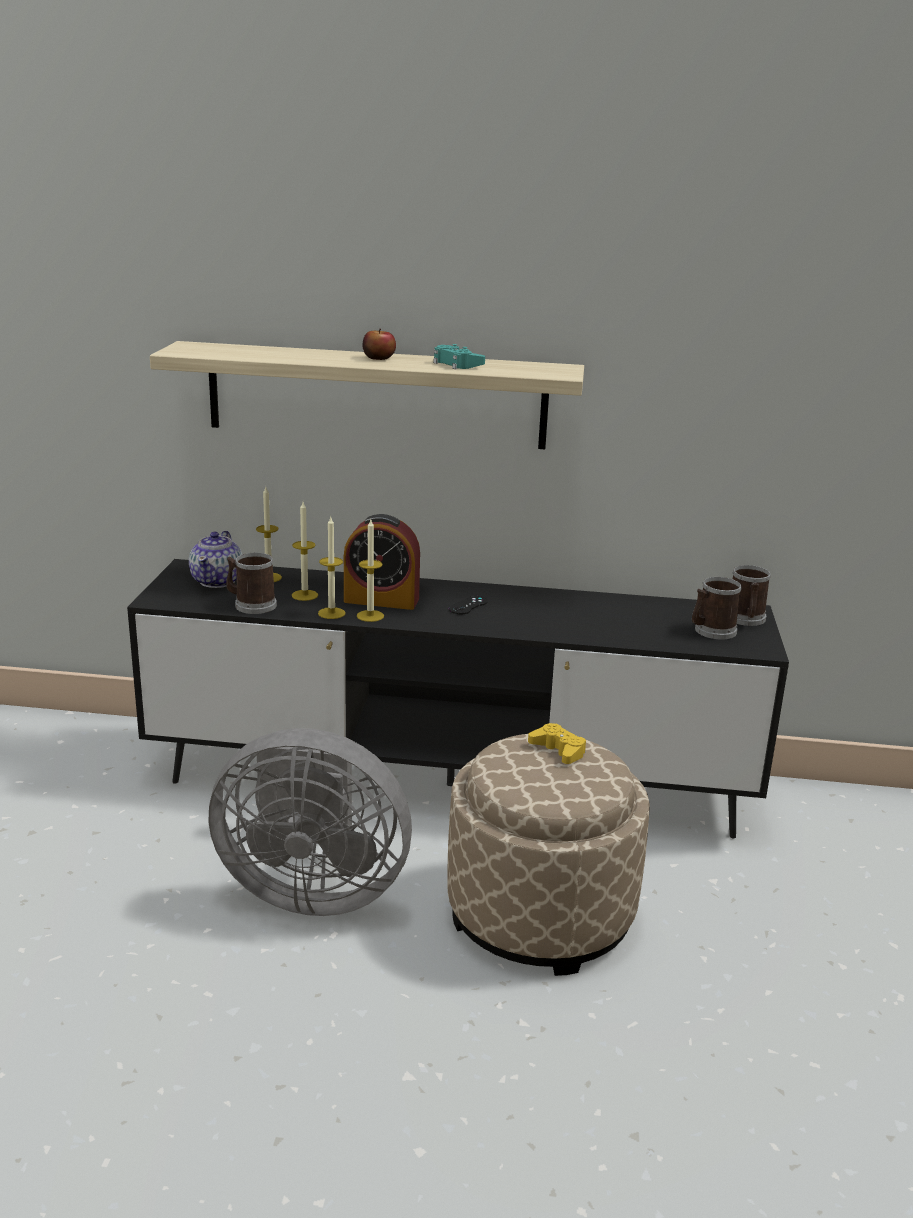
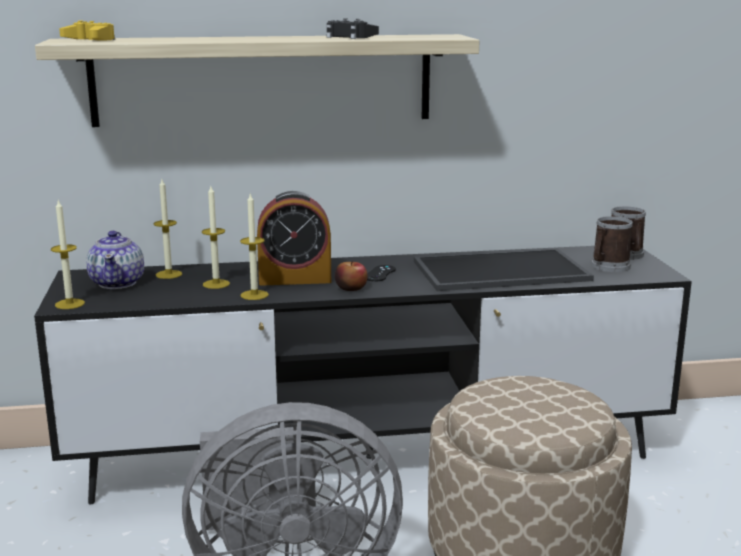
camera: 15 degrees left, 5 degrees down
(251, 605) = (167, 298): mug -> none
(370, 616) = (294, 292): candle -> candle (69, 304)
(379, 358) = (271, 37): apple -> apple (351, 288)
(457, 364) = (350, 37): turquoise game controller -> black game controller
(558, 750) = (525, 388): yellow game controller -> yellow game controller (89, 40)
(591, 621) = (499, 272): none -> tray

